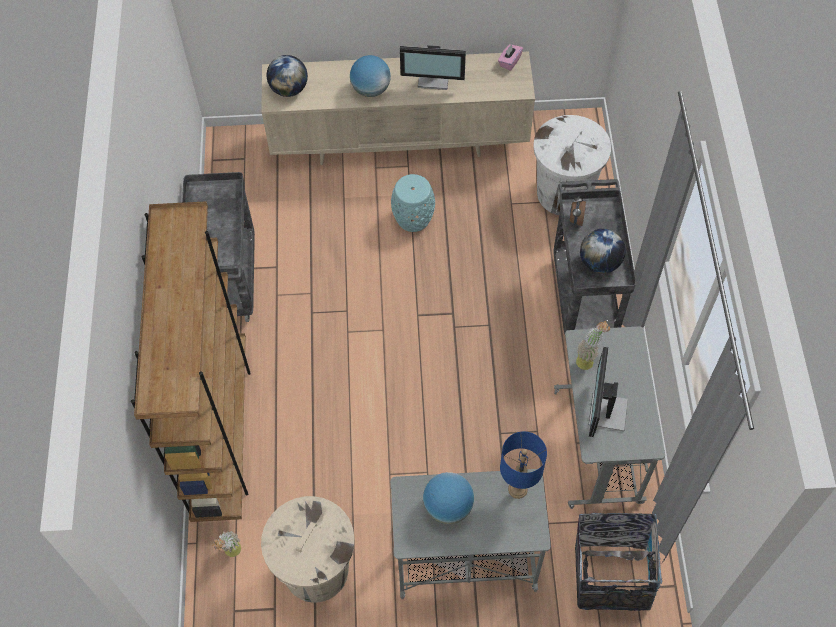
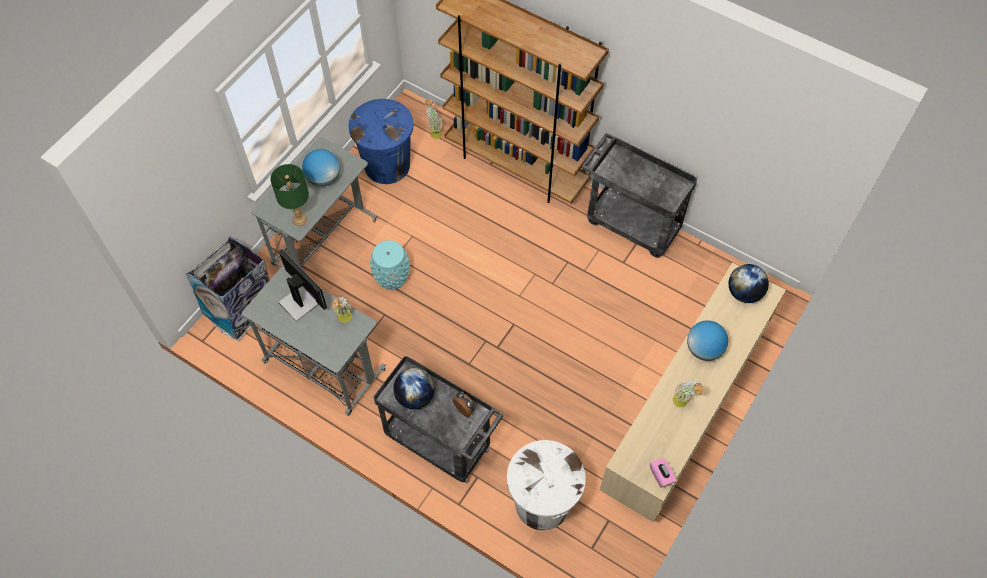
camera: 125 degrees right, 0 degrees up
(315, 570) = (387, 165): beige trash can -> blue trash can
(413, 218) = (600, 375): turquoise stool -> turquoise stool (392, 277)
(434, 79) = (683, 403): monitor -> potted plant
(517, 489) = (299, 219): blue table lamp -> green table lamp

